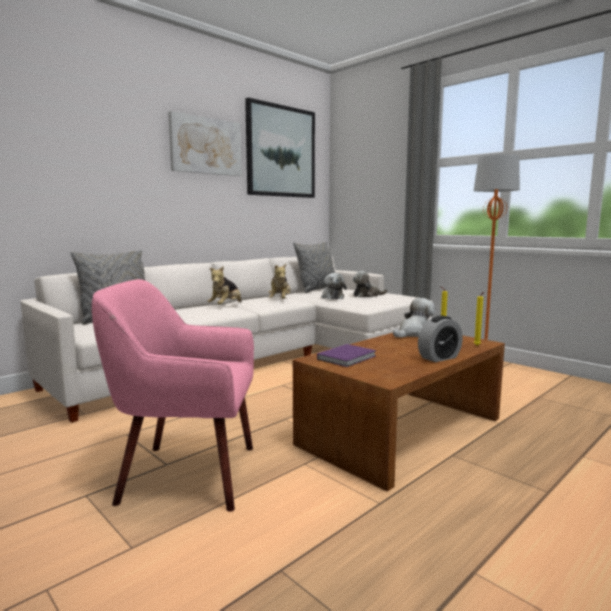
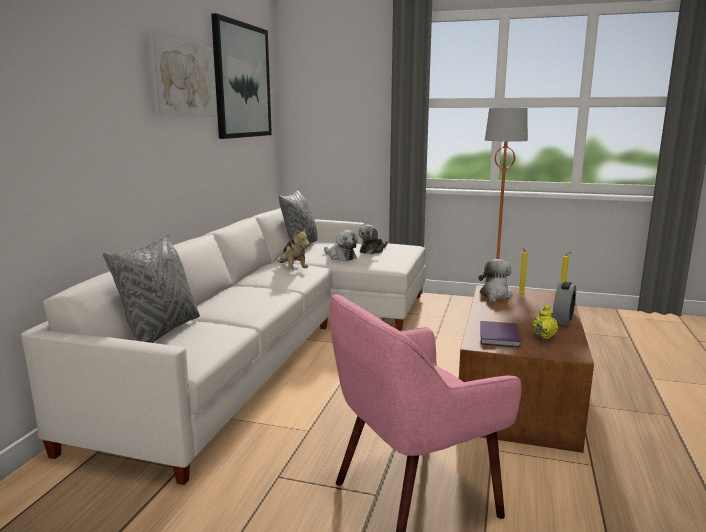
camera: 30 degrees left, 5 degrees up
(226, 306) = (254, 288): plush toy -> none
(390, 364) = (543, 336): none -> yellow teapot

